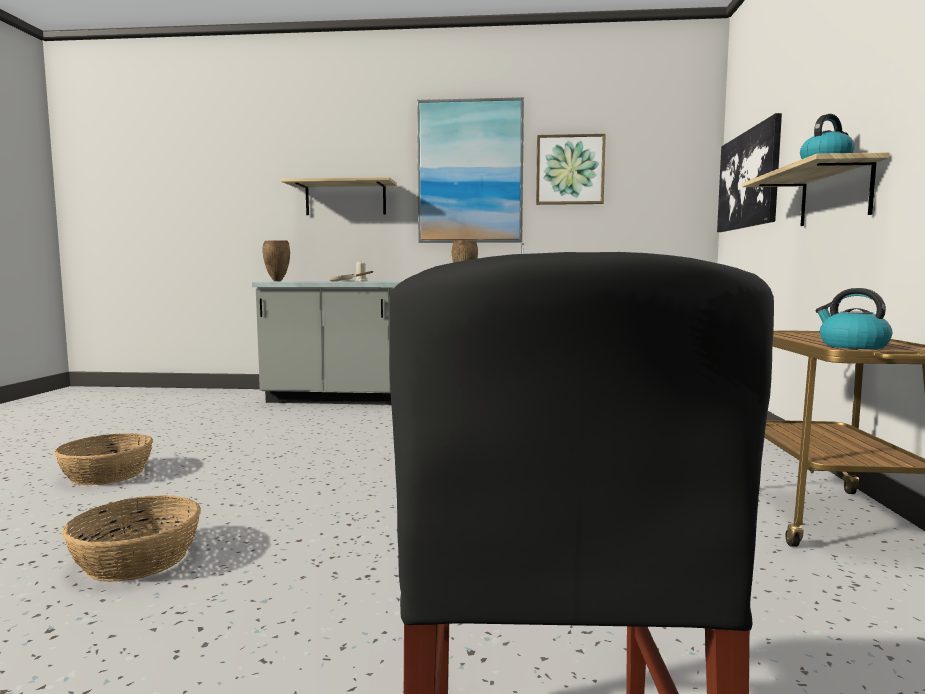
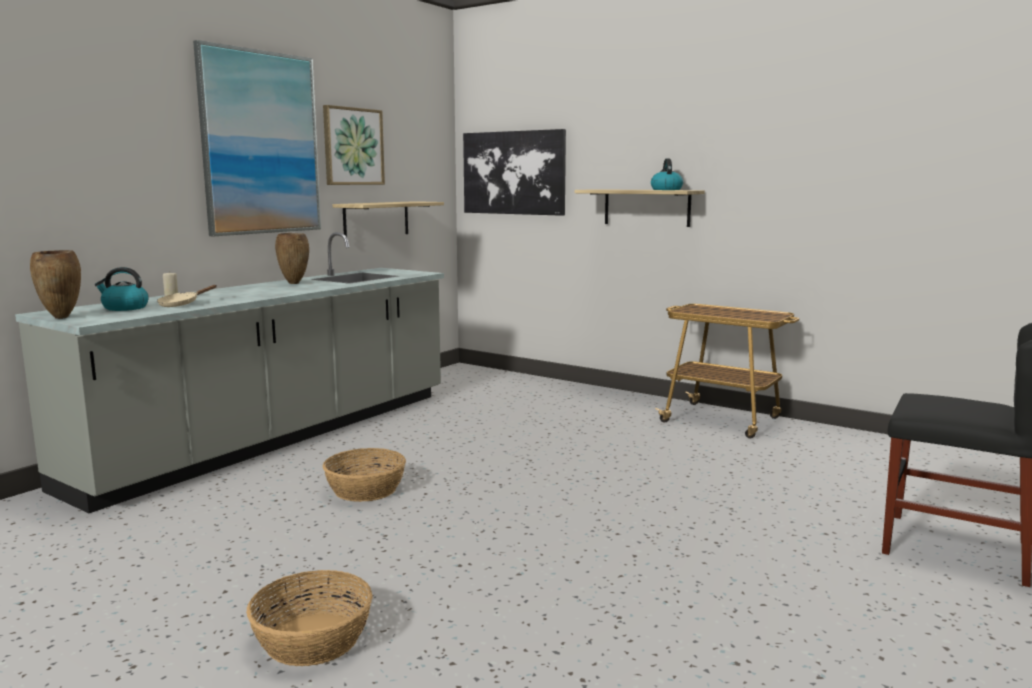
camera: 60 degrees left, 5 degrees up
(138, 559) = (621, 624): basket -> basket (365, 489)
(345, 199) = (102, 175): shelf -> shelf (376, 219)
(852, 346) = (755, 317): kettle -> kettle (124, 308)

